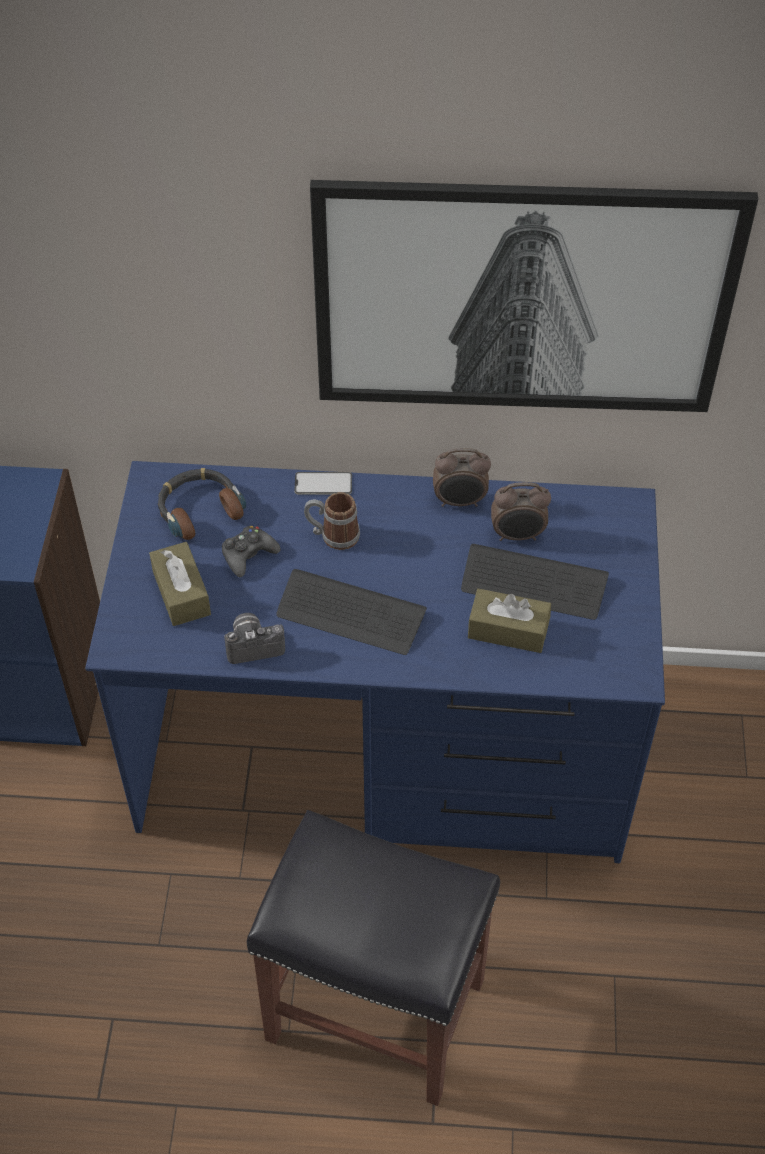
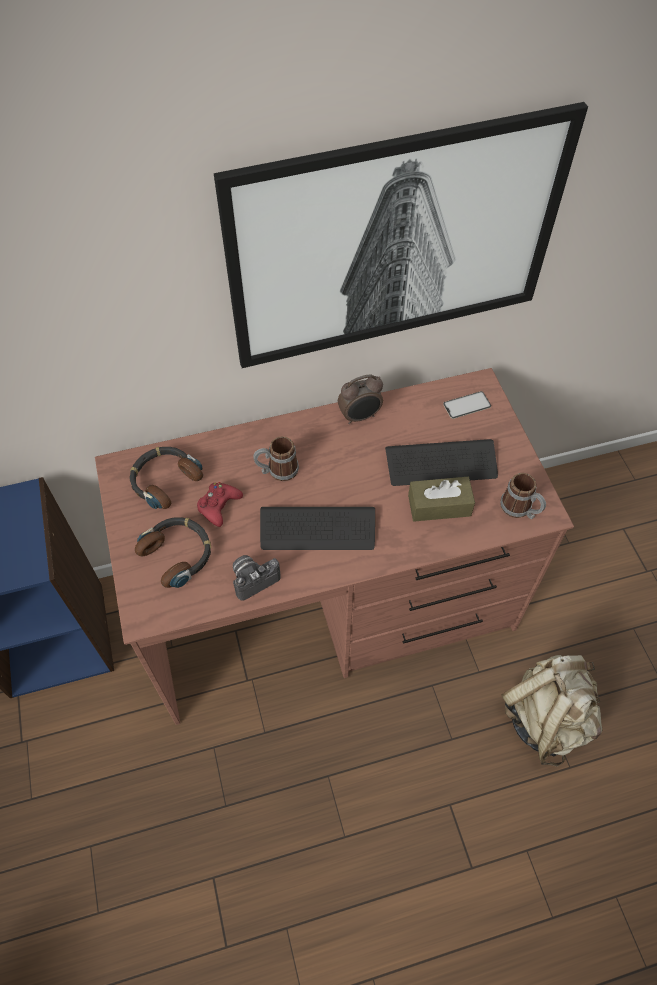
camera: 20 degrees left, 5 degrees up
(181, 593) = (178, 554): brown tissue box -> headphones
(248, 555) = (219, 506): black game controller -> red game controller
(323, 484) = (253, 432): phone -> phone (467, 405)
(372, 1010) = (397, 798): black stool -> none
(385, 751) = (329, 603): blue desk -> brown desk
(518, 535) = (413, 430): alarm clock -> none
(606, 664) = (520, 509): none -> mug
(611, 982) = (546, 717): none -> beige backpack

